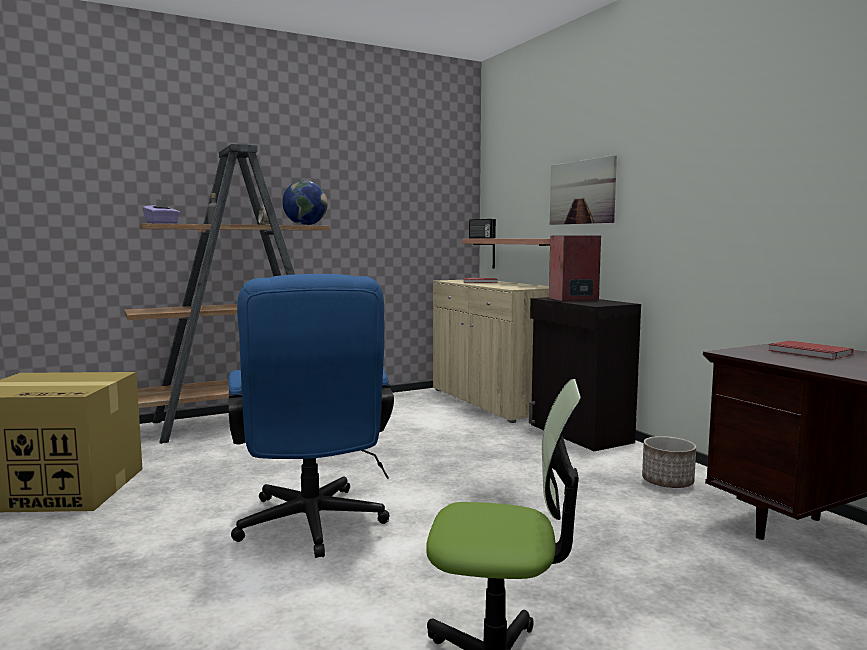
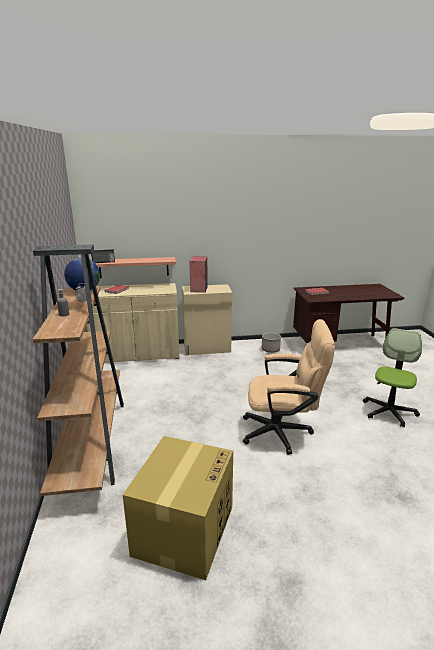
camera: 70 degrees left, 15 degrees up
(162, 223) = (53, 330): purple tissue box -> none
(311, 528) = (283, 432): blue office chair -> beige office chair
(579, 434) = (207, 348): black cabinet -> beige cabinet
(582, 192) = (180, 233): picture -> none

